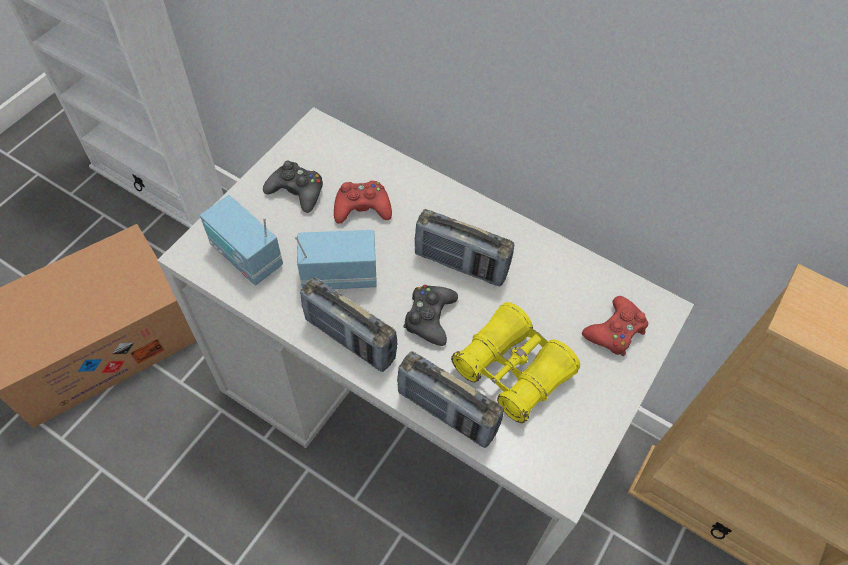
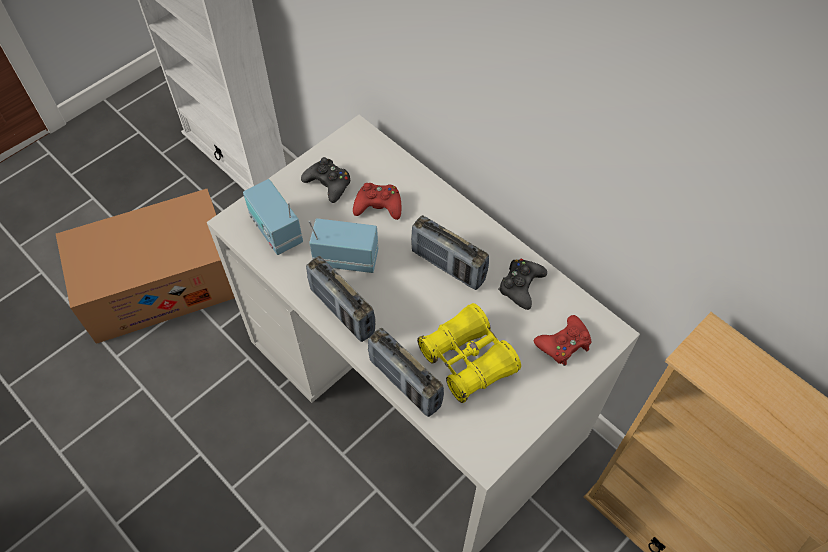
camera: 15 degrees right, 0 degrees up
(429, 317) = (411, 305): black game controller -> black game controller (520, 286)

